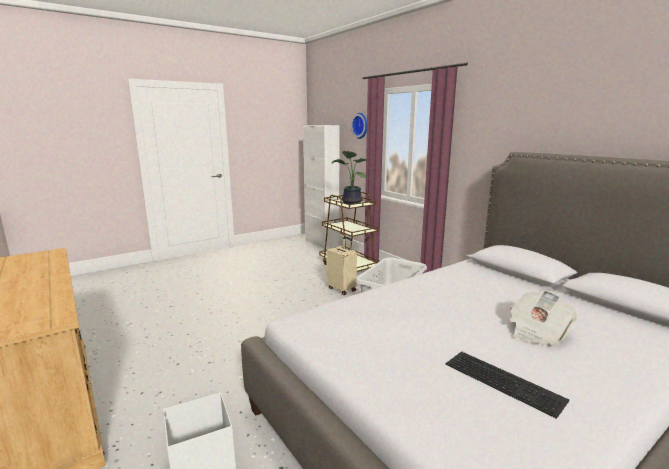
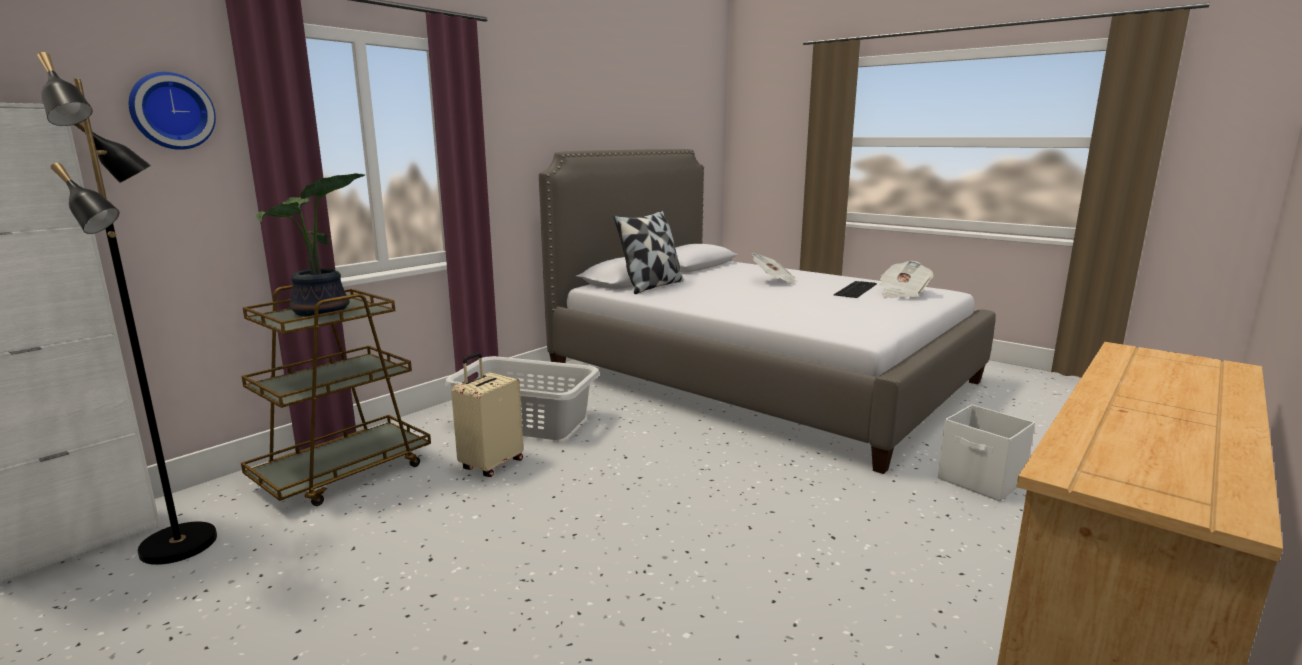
camera: 105 degrees left, 0 degrees up
(312, 252) = (181, 545): none -> black floor lamp
(469, 412) = (902, 294): none -> newspaper
(492, 274) = (651, 286): none -> pillow

